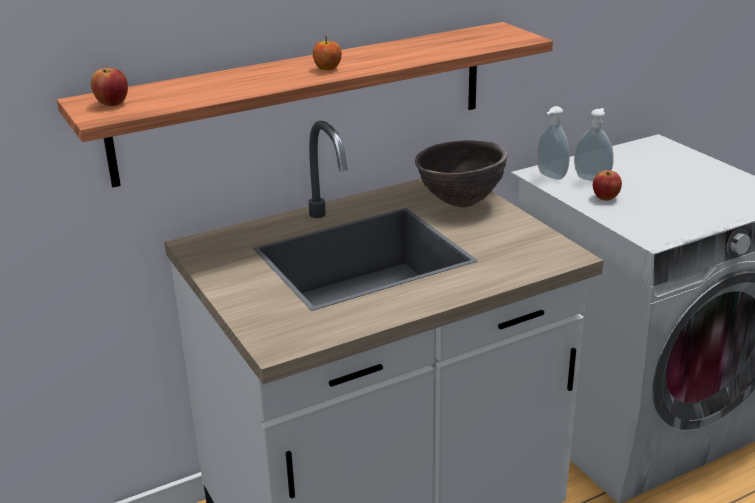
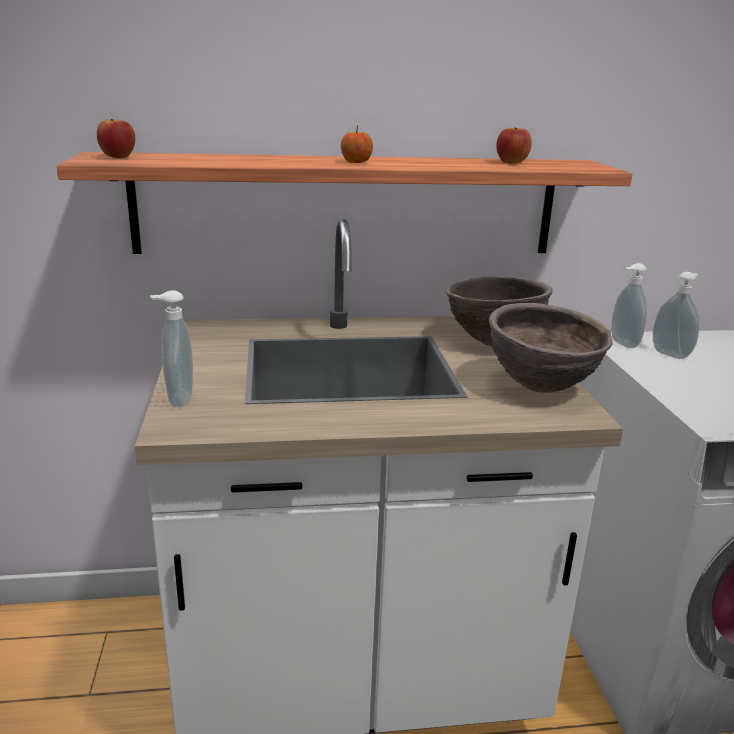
camera: 20 degrees right, 5 degrees down
(252, 321) = (177, 399): none -> soap dispenser
(526, 239) = (541, 388): none -> brown bowl
(606, 198) = (677, 374): apple -> apple (512, 162)

